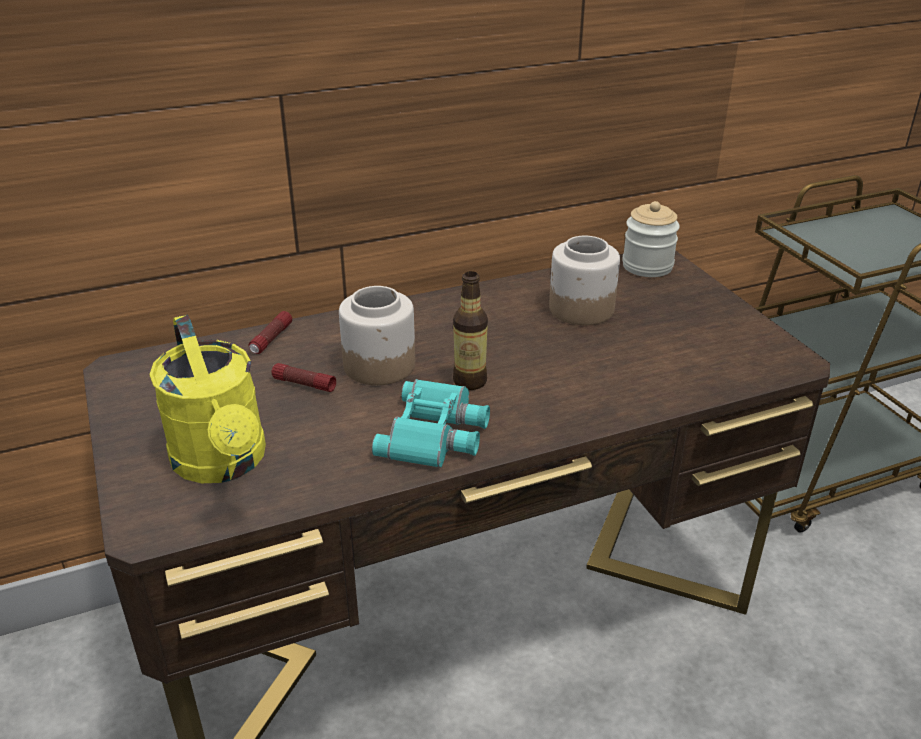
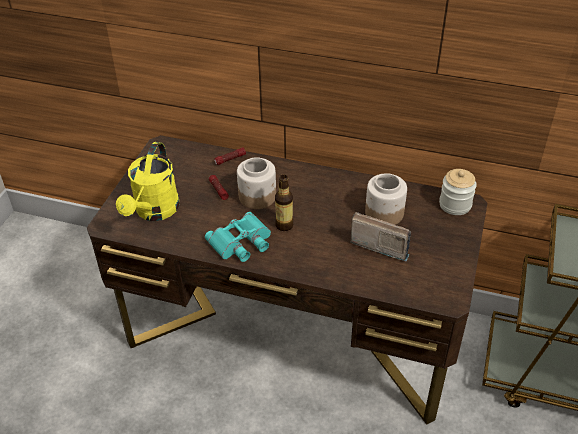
camera: 40 degrees right, 10 degrees up
(626, 343) = (380, 243): none -> radio

